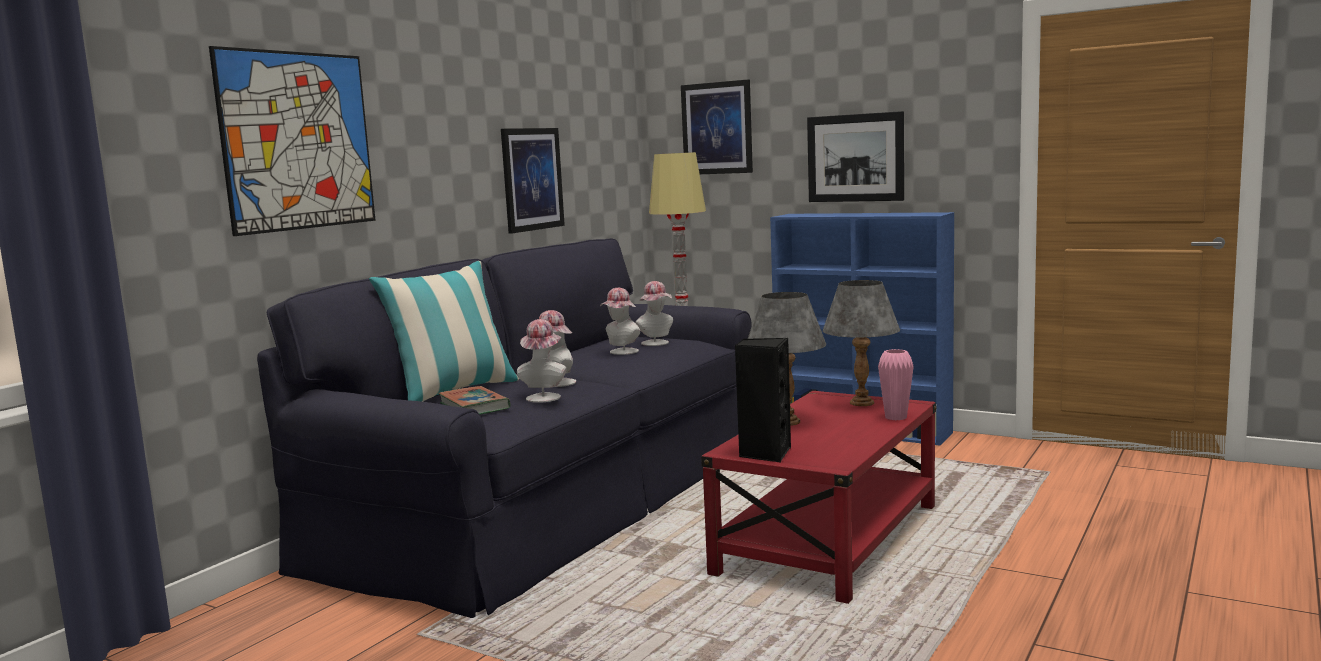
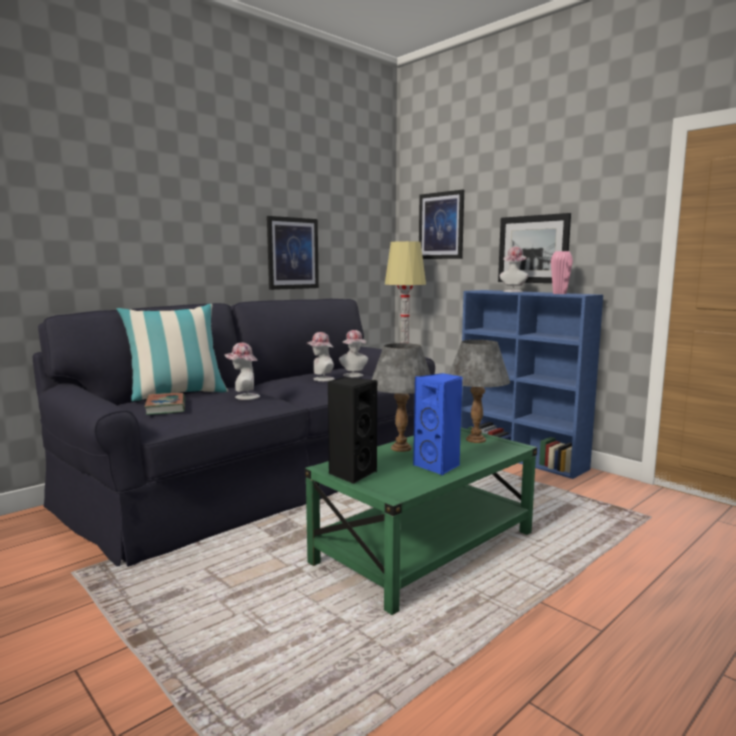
camera: 15 degrees right, 0 degrees up
(298, 141) = (84, 210): picture -> none
(544, 396) = (221, 406): hat -> hat (513, 291)
(829, 539) = (425, 547): red coffee table -> green coffee table
(851, 434) = (438, 466): none -> blue speaker
(896, 417) = (490, 456): pink vase -> pink vase (559, 293)

